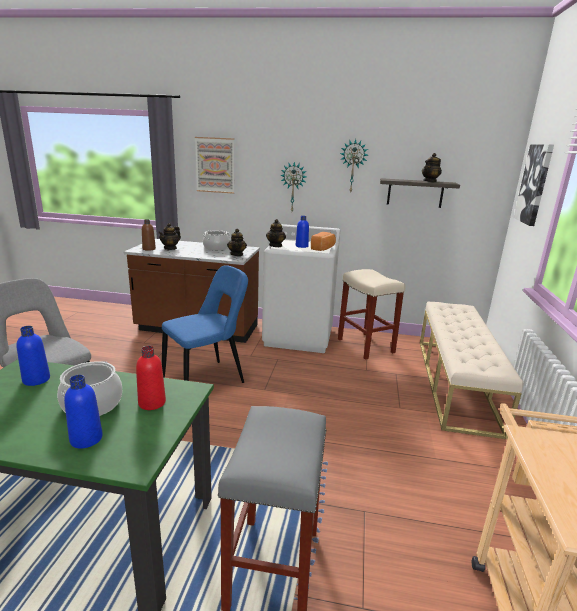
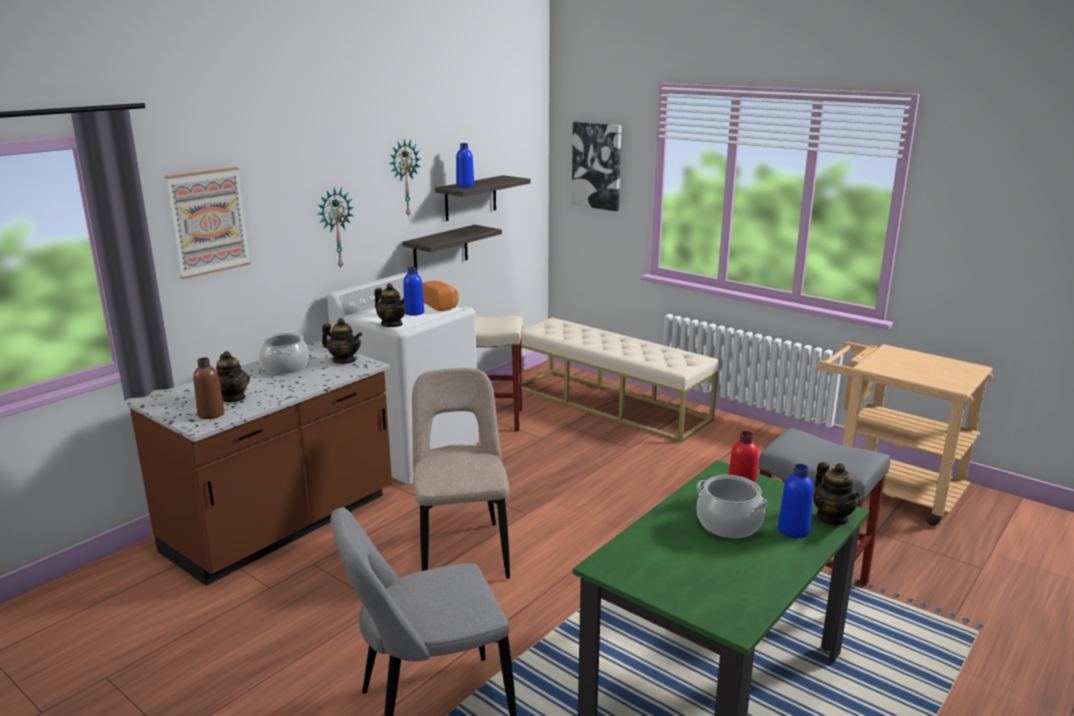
camera: 60 degrees left, 0 degrees up
(36, 379) = (650, 555): blue bottle -> blue bottle (465, 186)
(207, 380) = (462, 550): blue chair -> beige chair
(378, 223) = (440, 249): none -> shelf
(430, 181) = (493, 180): teapot -> teapot (832, 518)

